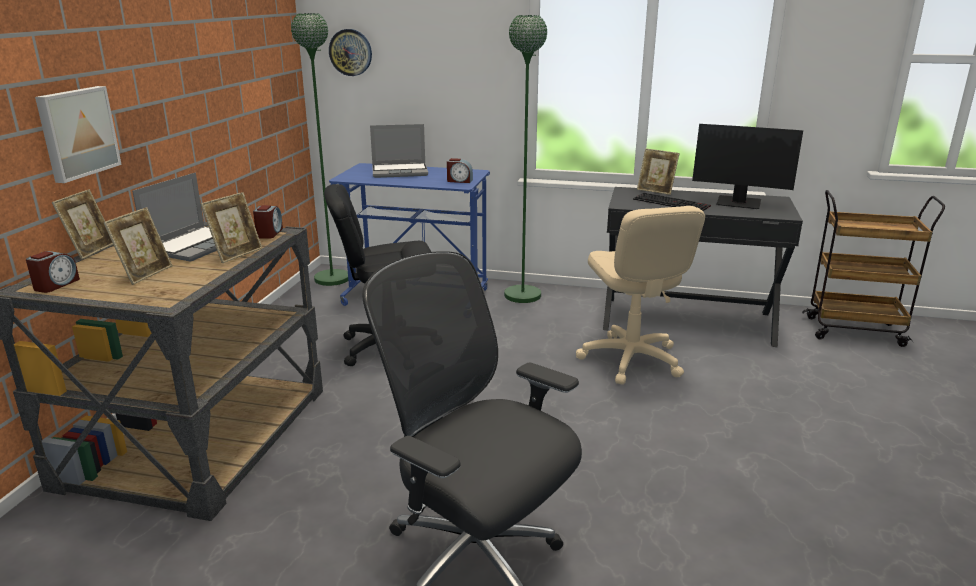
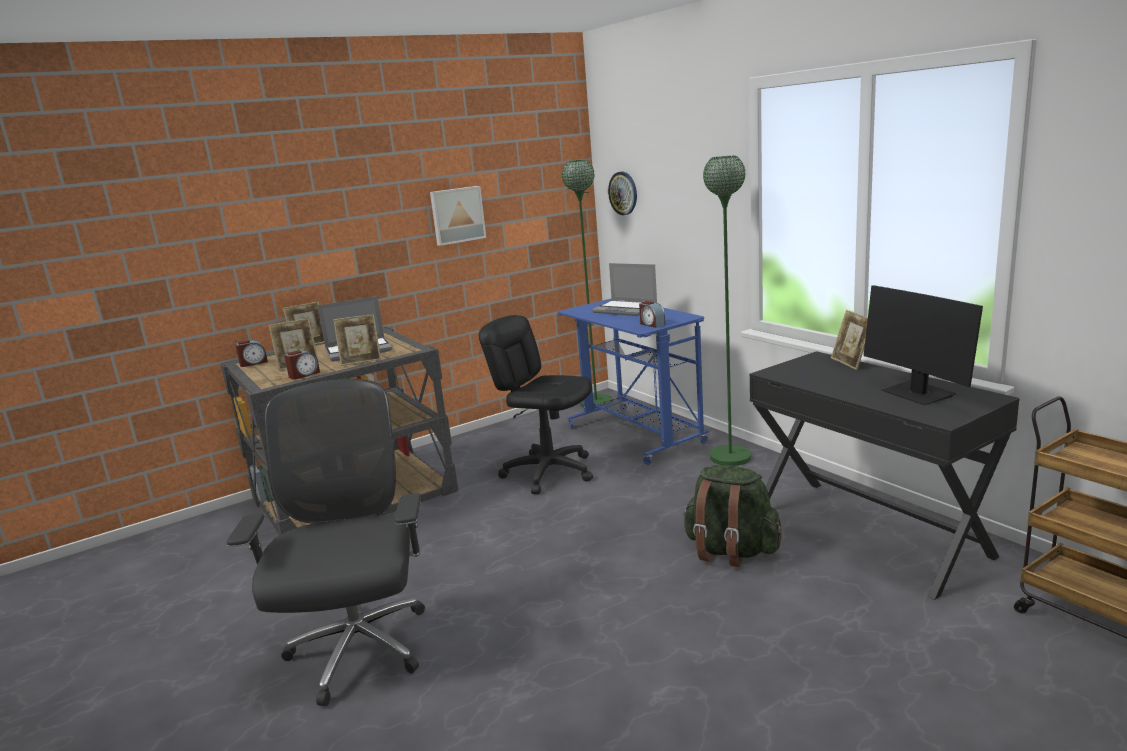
camera: 45 degrees right, 5 degrees down
(77, 133) = (313, 262): picture -> picture (457, 215)
(269, 233) = (409, 349): alarm clock -> alarm clock (304, 375)
(630, 360) = (730, 551): beige office chair -> green backpack
(672, 203) = (834, 379): keyboard -> none

